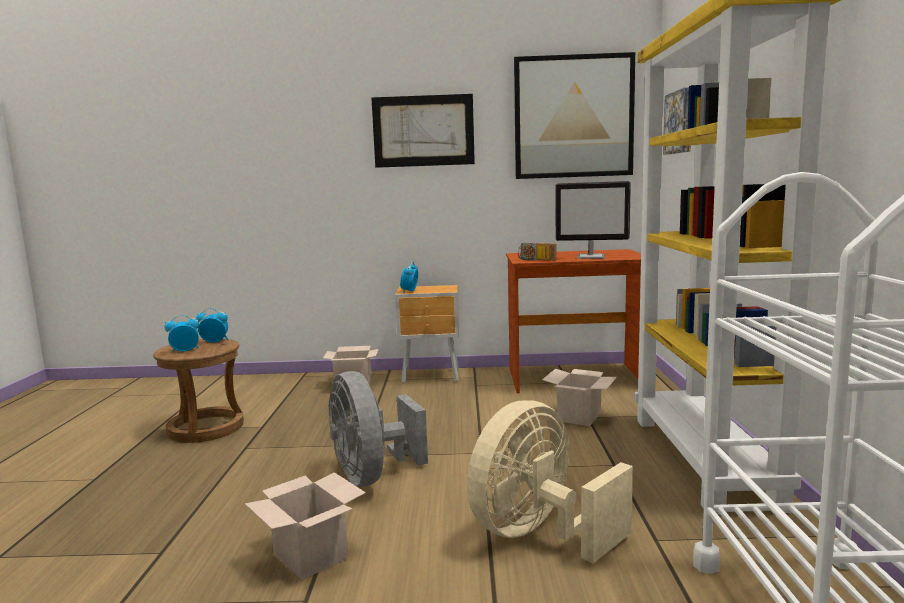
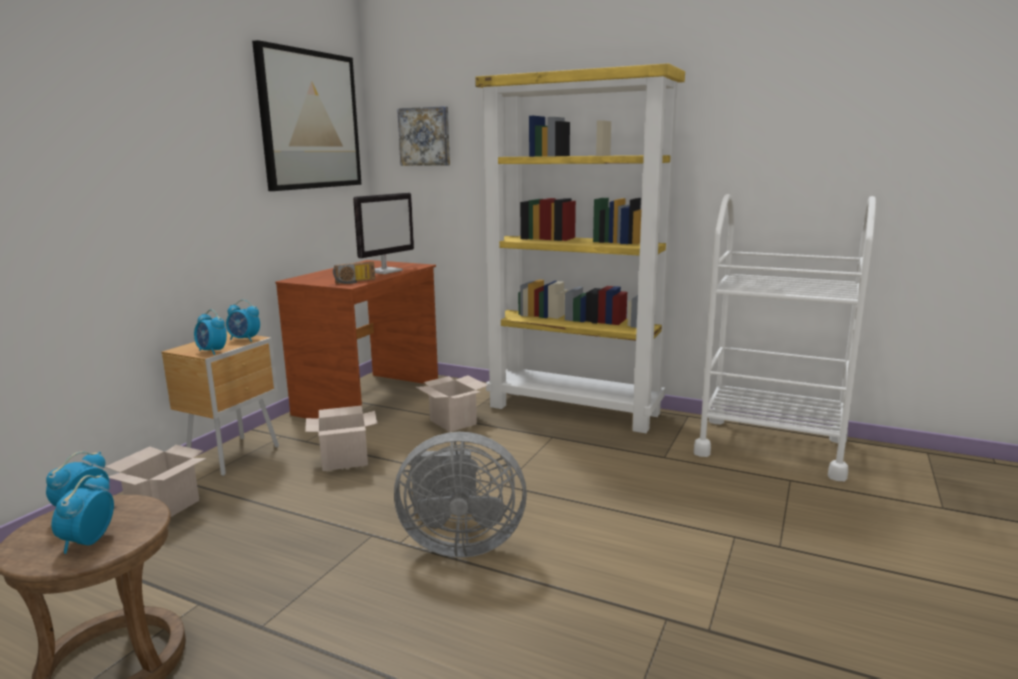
camera: 65 degrees left, 5 degrees up
(312, 555) = (593, 604): cardboard box -> cardboard box (346, 459)
(423, 131) = (162, 125): picture -> none
(443, 290) = (244, 339): none -> alarm clock
(539, 534) = (631, 491): beige fan -> none

